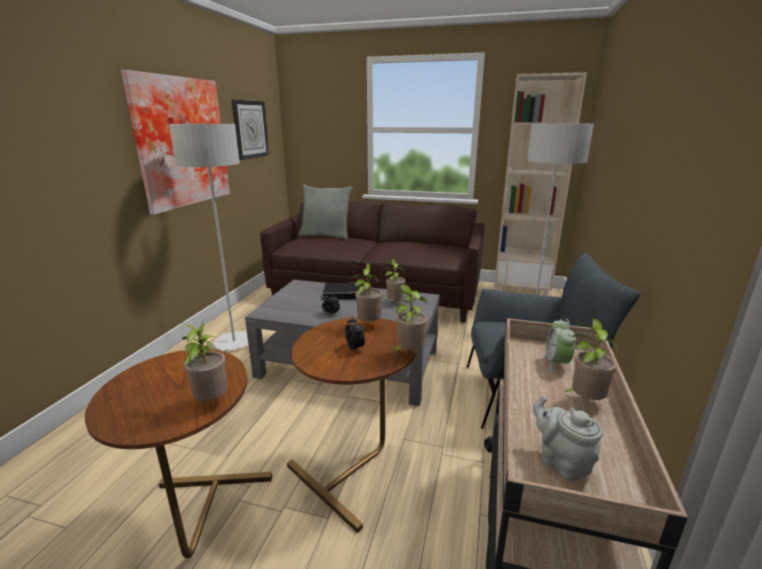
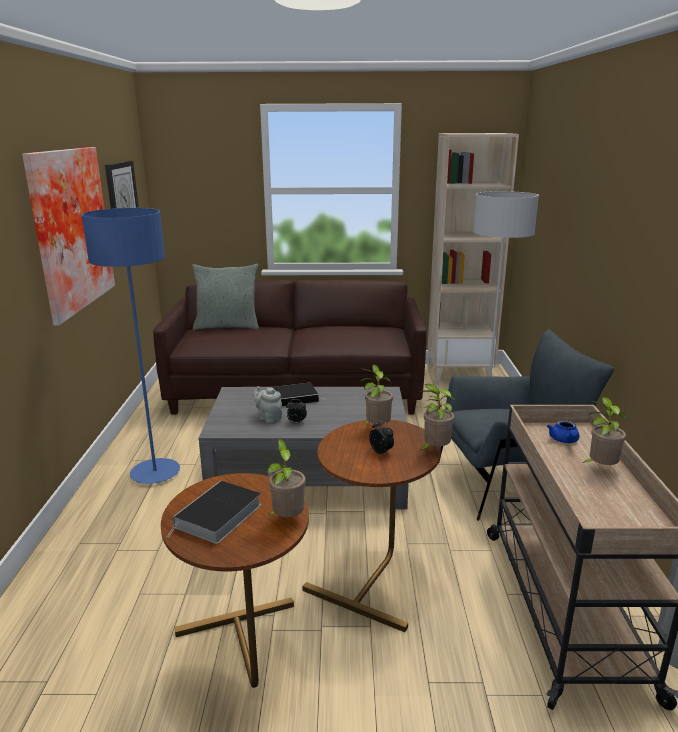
camera: 15 degrees left, 0 degrees up
(153, 389) = (218, 517): none -> book
(234, 342) = (155, 473): grey floor lamp -> blue floor lamp
(394, 303) = (357, 401): potted plant -> none
(556, 363) = (564, 440): alarm clock -> blue teapot
(561, 462) = (604, 515): grey teapot -> grey teapot (268, 417)

